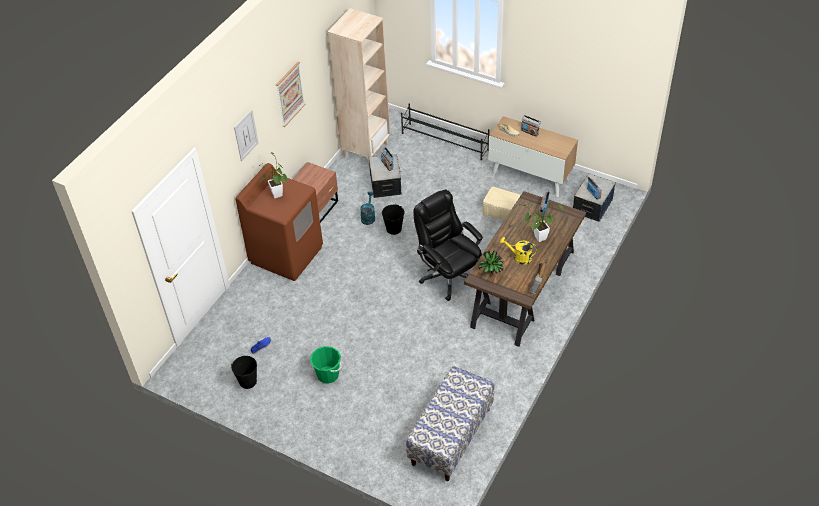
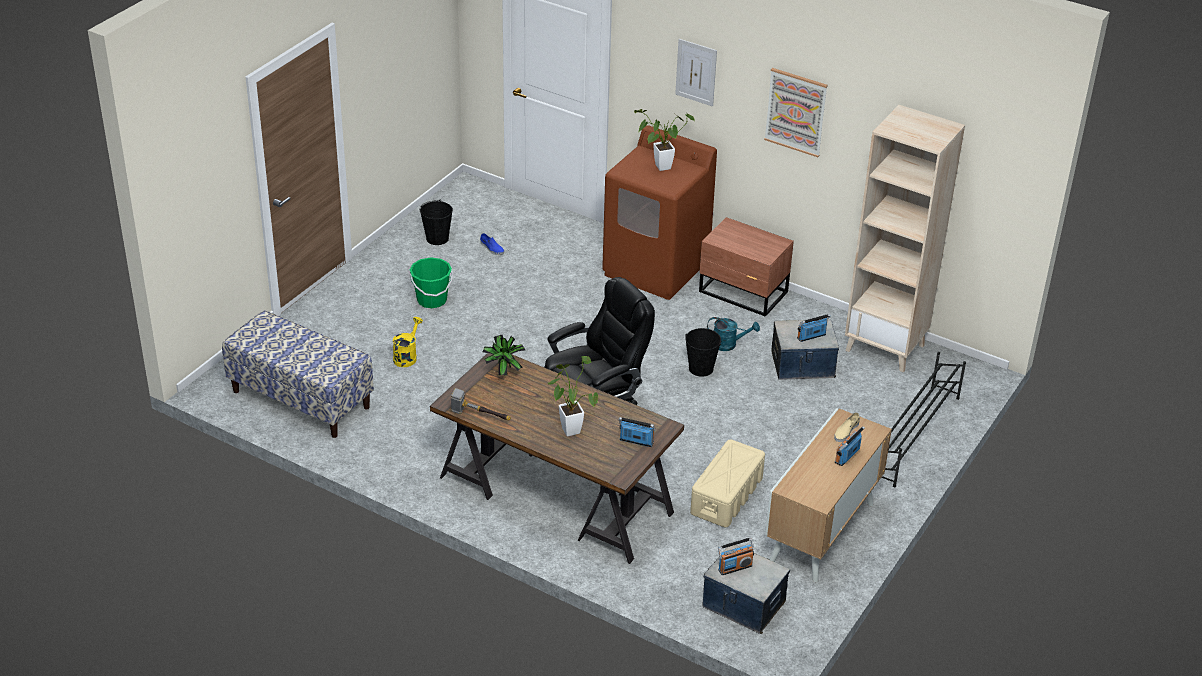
camera: 90 degrees right, 10 degrees down
(519, 257) = (531, 404): yellow watering can -> yellow watering can (407, 356)

